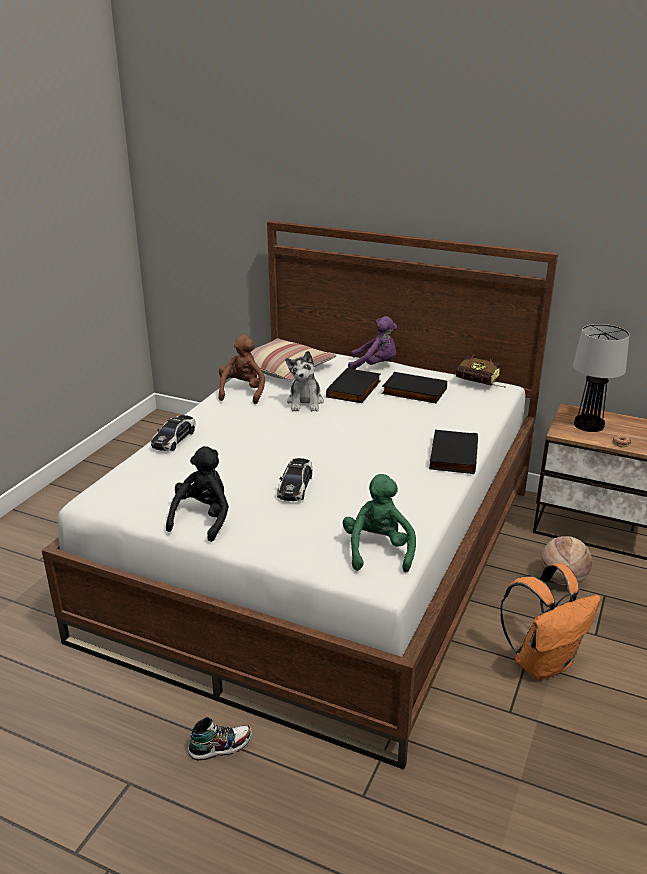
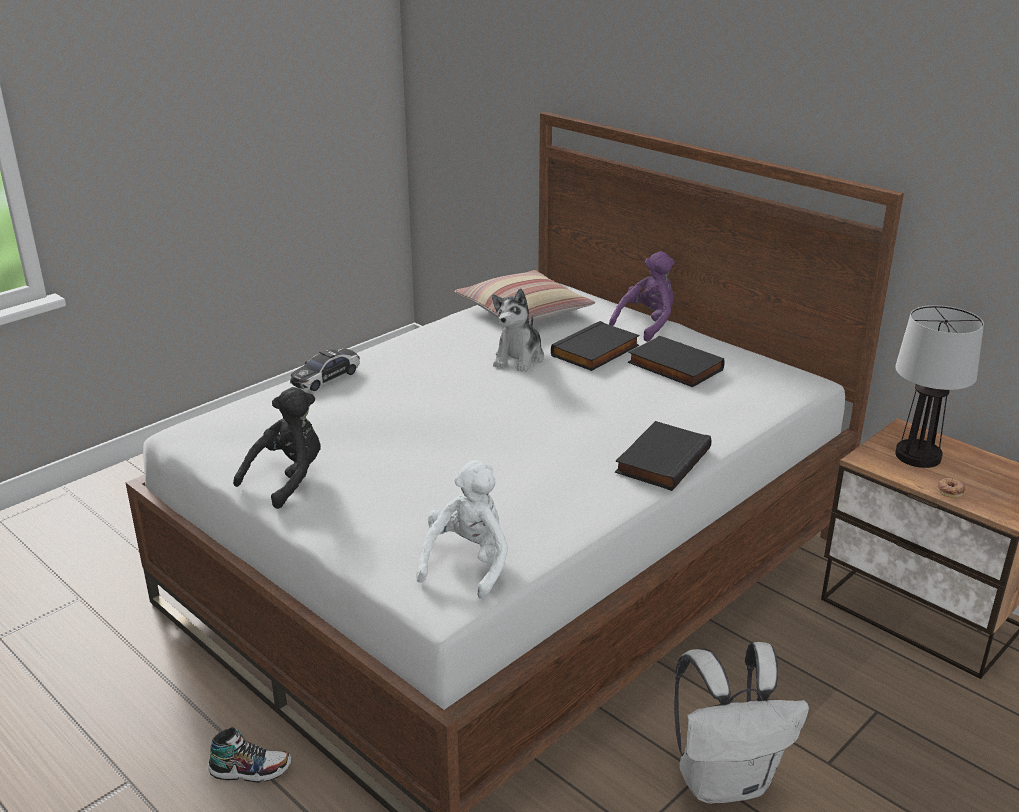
camera: 20 degrees right, 0 degrees up
(243, 392) = (450, 333): brown plush toy -> none
(295, 486) = (425, 461): toy car -> none
(375, 366) = (647, 325): purple plush toy -> purple plush toy turned 75 degrees counterclockwise
(378, 550) = (468, 563): green plush toy -> white plush toy
(481, 385) = (778, 372): book -> none
(543, 662) = (725, 780): orange backpack -> white backpack
(562, 580) = (825, 675): basketball -> none

